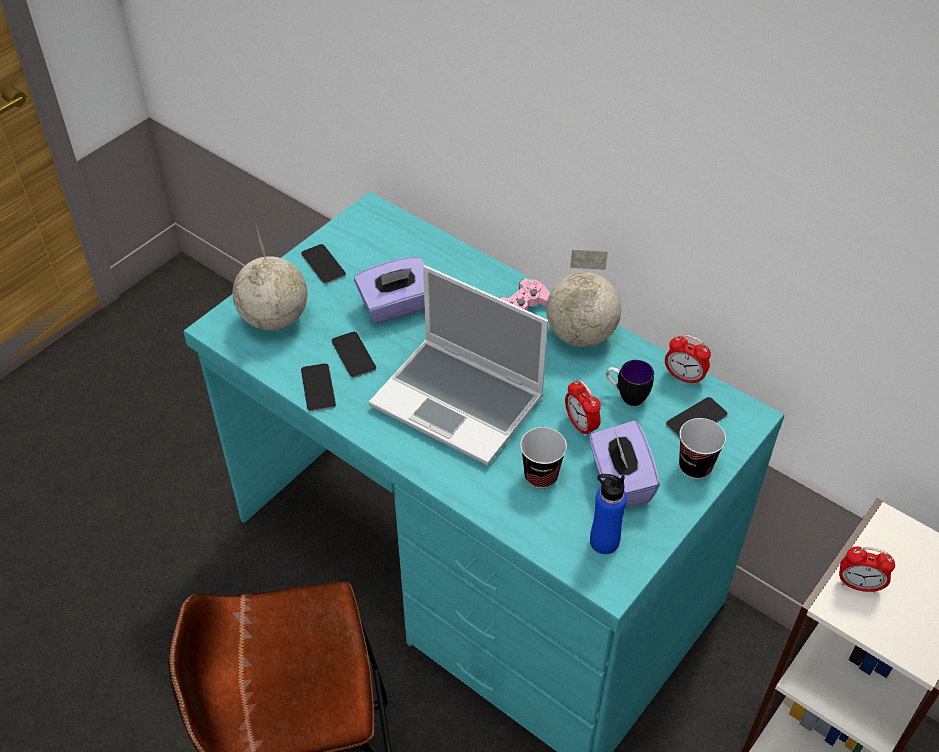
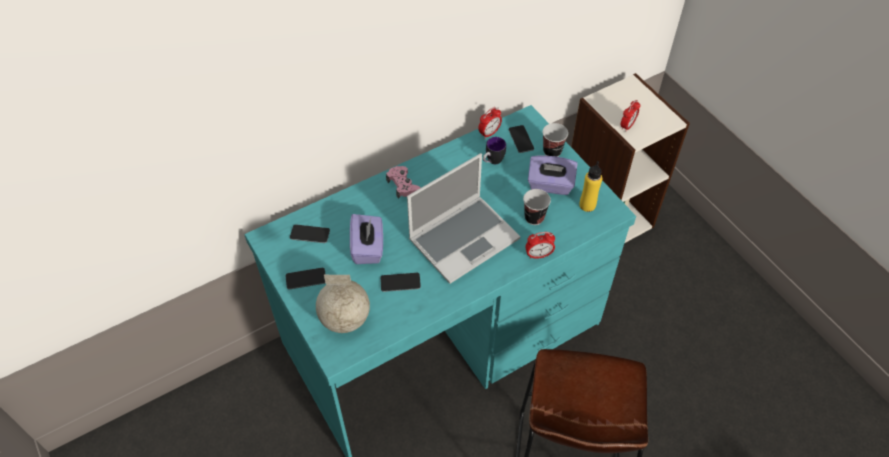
camera: 70 degrees left, 5 degrees up
(318, 388) = (420, 309): phone -> phone (310, 234)
(580, 425) = (505, 188): alarm clock -> alarm clock (538, 255)
(581, 336) = (437, 166): globe -> none
(604, 541) = (587, 205): blue bottle -> yellow bottle

